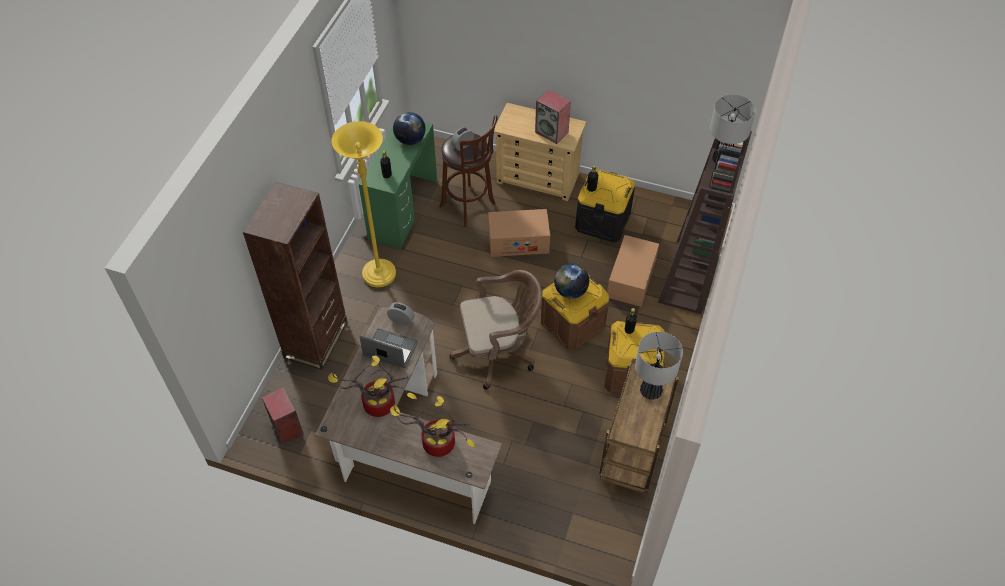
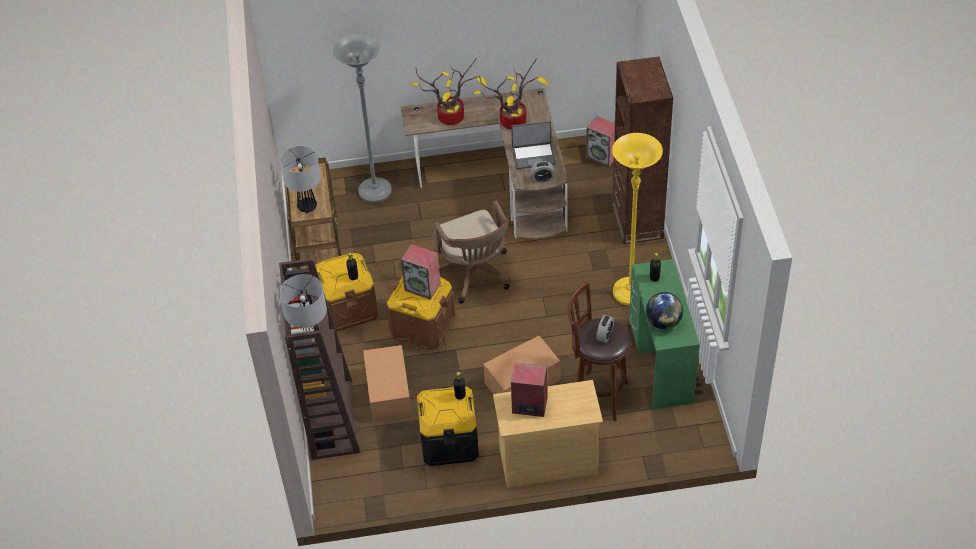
camera: 155 degrees right, 5 degrees down
(498, 352) = (474, 276): brown office chair -> brown office chair turned 75 degrees counterclockwise
(541, 500) = (375, 192): none -> grey floor lamp
(570, 291) = (423, 287): globe -> speaker

